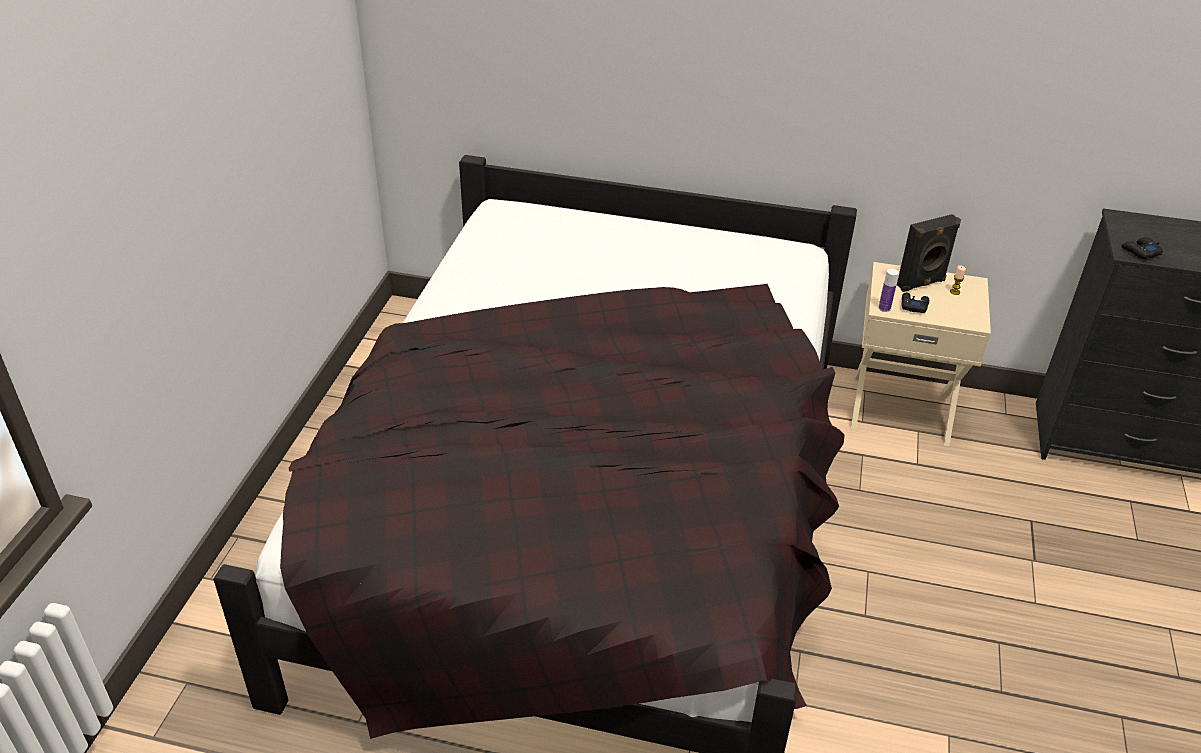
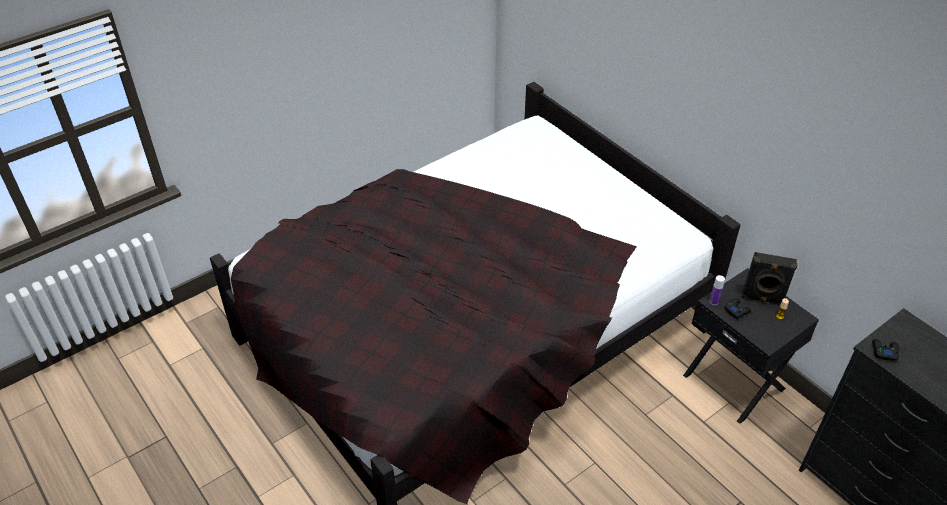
camera: 40 degrees right, 5 degrees up
(900, 407) = (735, 381): beige nightstand -> black nightstand

